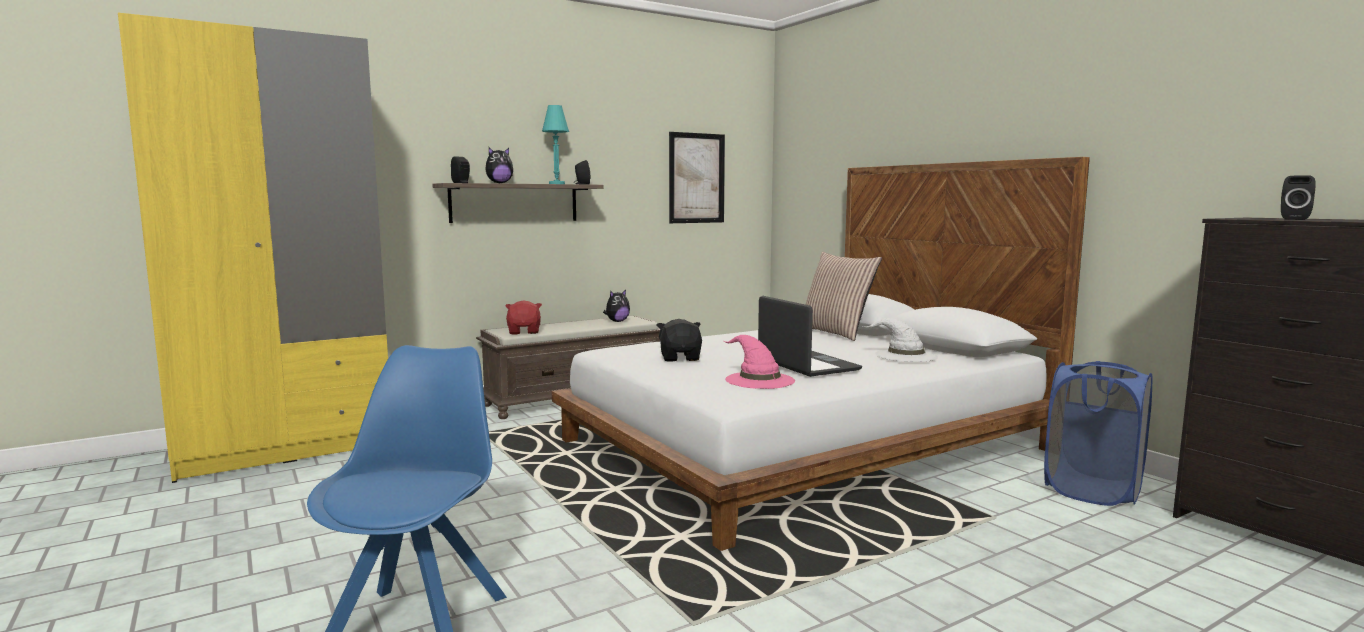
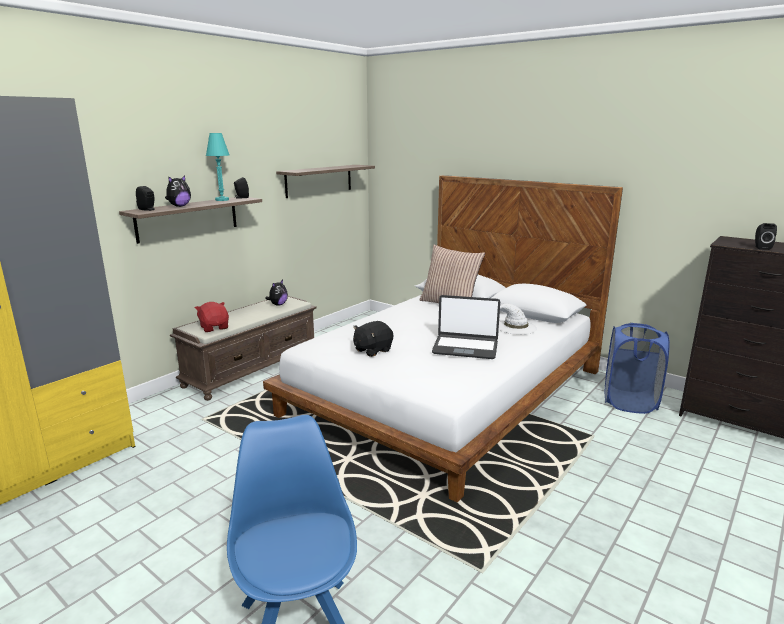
camera: 20 degrees left, 10 degrees up
(680, 358) = (372, 350): black plush toy -> black plush toy turned 105 degrees counterclockwise
(696, 178) = (319, 180): picture -> shelf
(758, 380) = (448, 369): pink hat -> none
(807, 365) = (465, 348): laptop -> laptop turned 150 degrees clockwise

